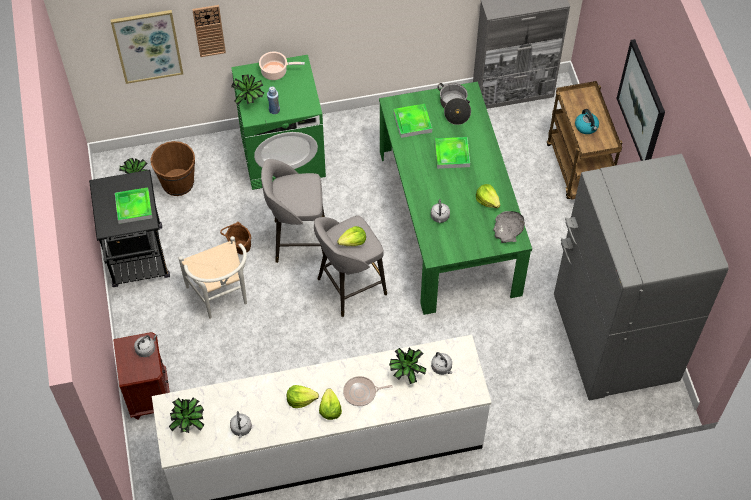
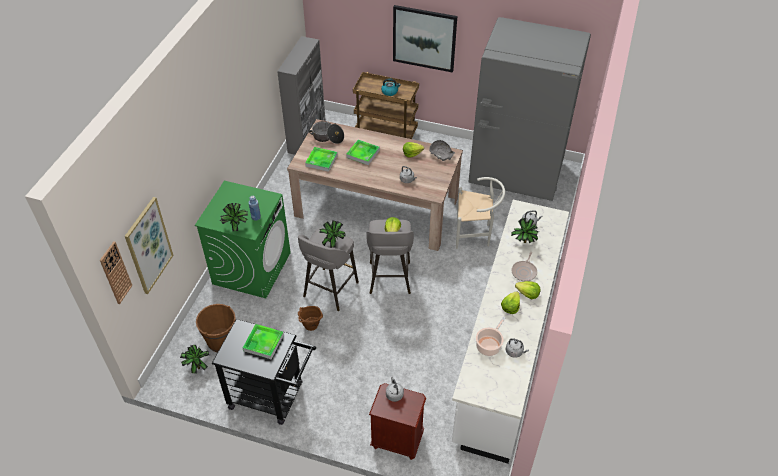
camera: 60 degrees left, 10 degrees down
(189, 424) = (492, 383): potted plant -> potted plant (333, 243)
(209, 30) = (174, 201): wall clock -> wall clock (115, 273)
(221, 297) = (343, 356): white chair -> white chair (475, 234)
(276, 72) = (223, 202): cooking pot -> cooking pot (489, 345)
(448, 221) = (376, 207): green dining table -> beige dining table

